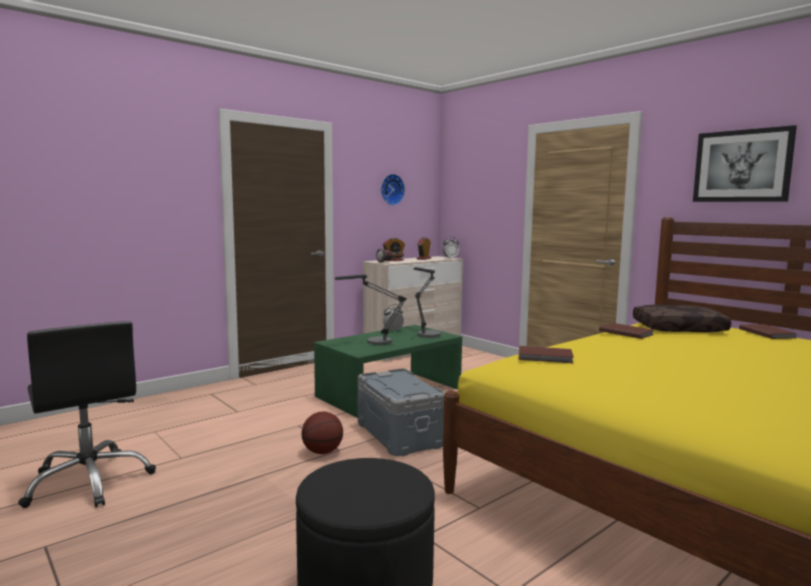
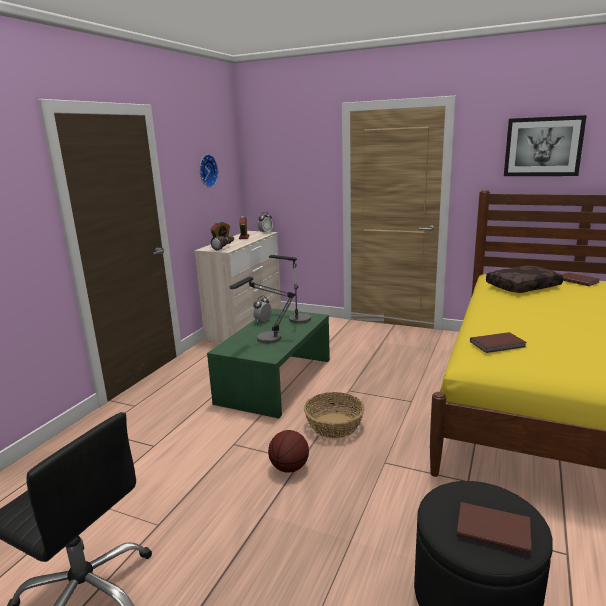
camera: 25 degrees left, 10 degrees up
(400, 434) = (334, 425): grey storage box -> basket
(626, 332) = (501, 300): brown book -> brown book (492, 529)

